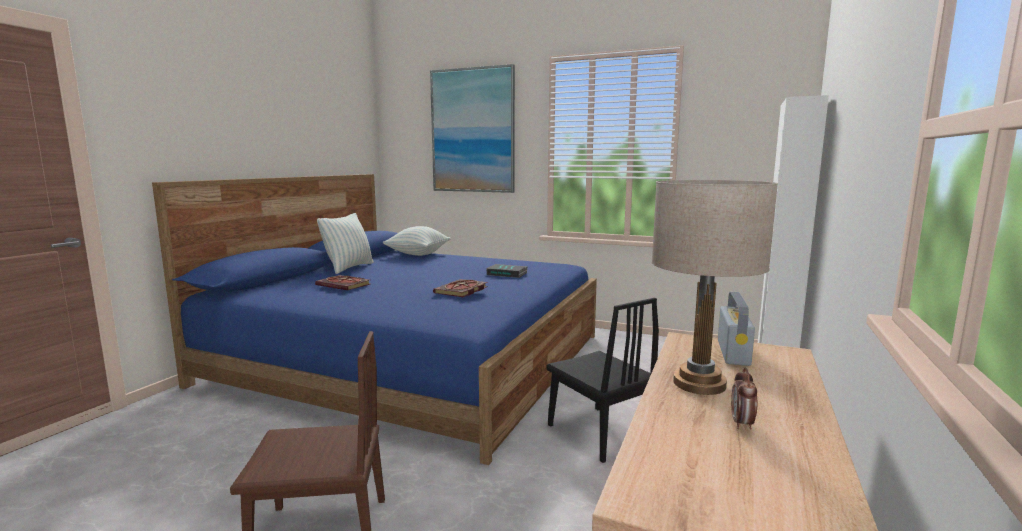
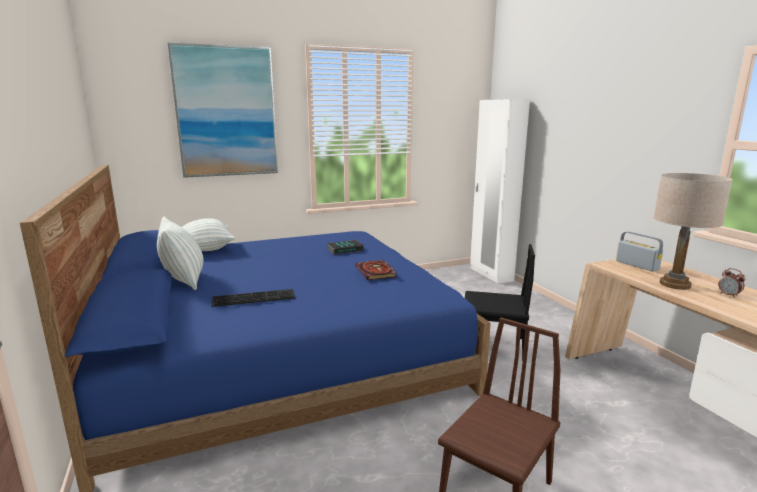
camera: 45 degrees left, 5 degrees up
(345, 285) = (254, 297): book -> keyboard

